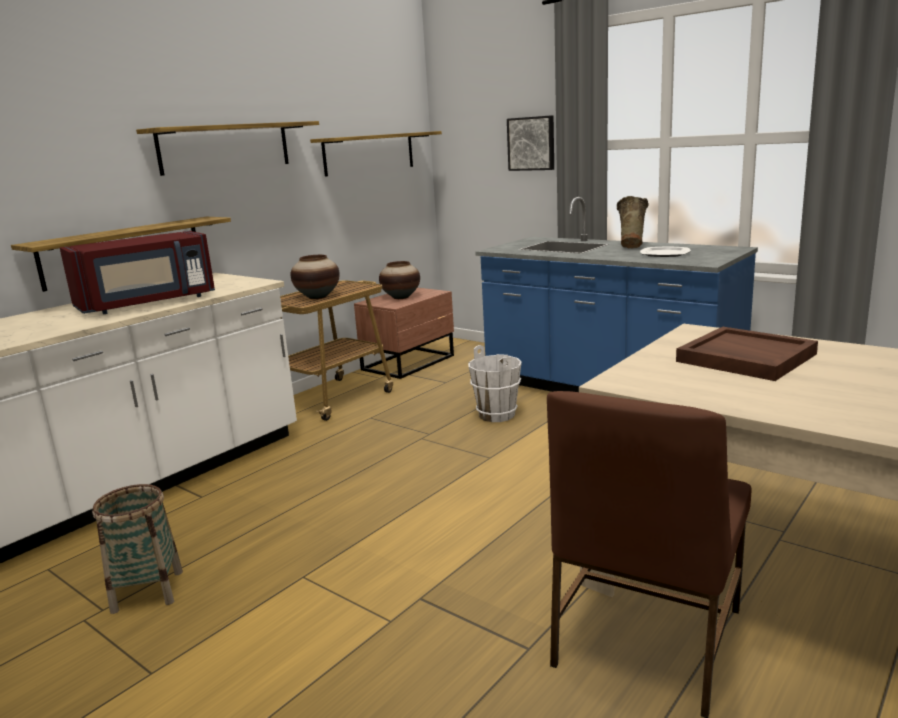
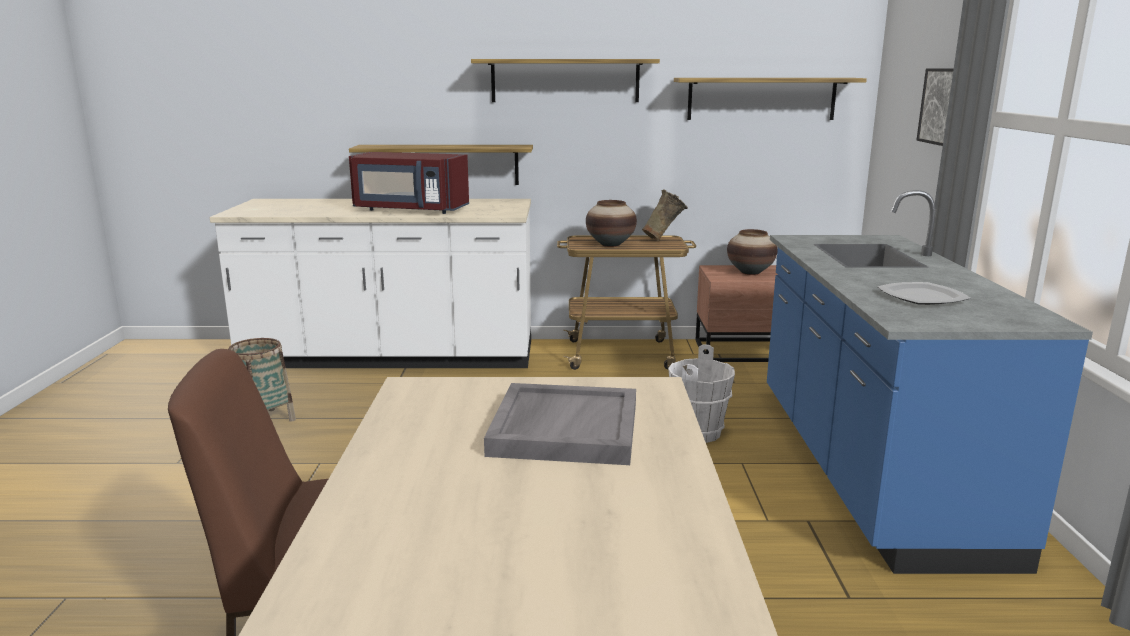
camera: 50 degrees right, 0 degrees up
(631, 247) = (932, 277): beige vase -> beige vase (664, 240)
(744, 358) = (564, 428): brown tray -> grey tray

